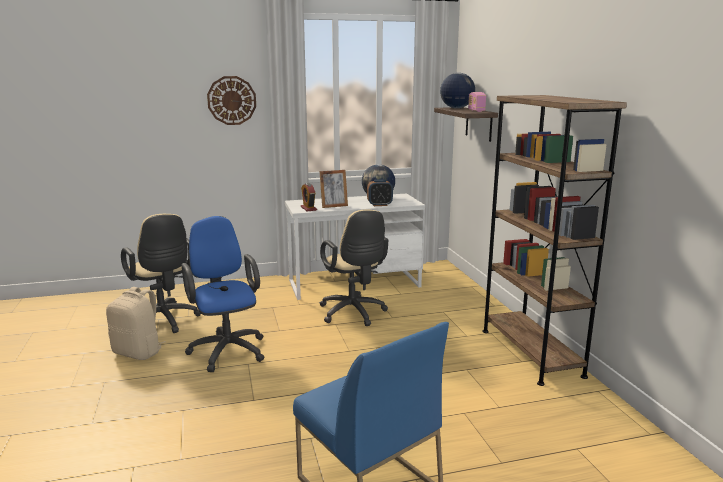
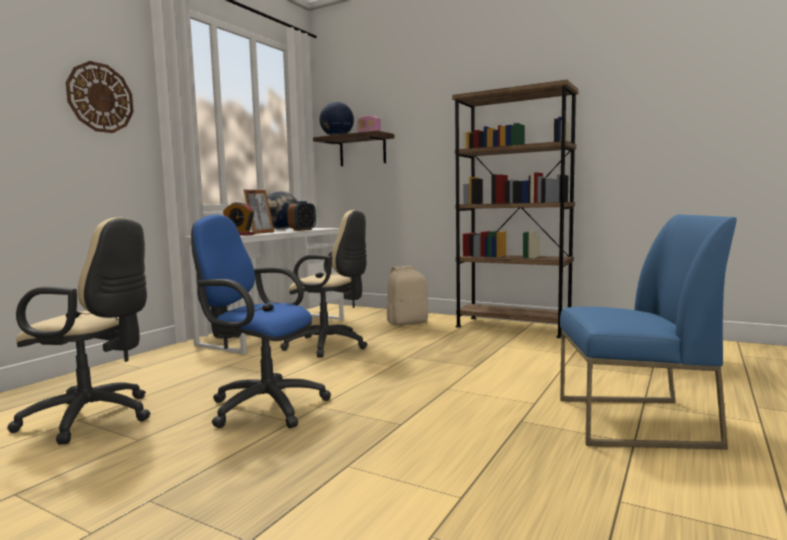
camera: 45 degrees left, 10 degrees down
(139, 352) = (131, 454): beige backpack -> beige backpack (407, 323)

